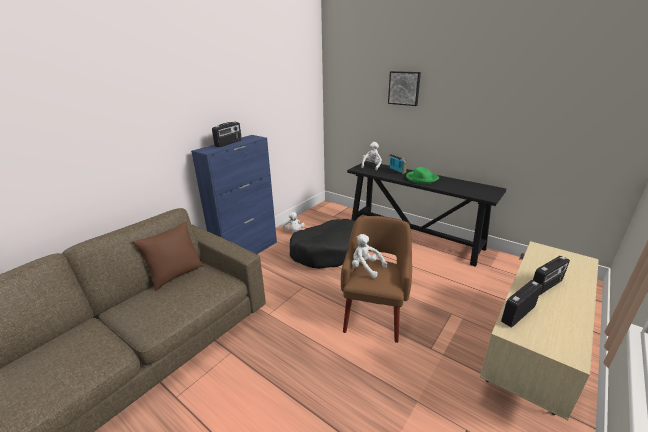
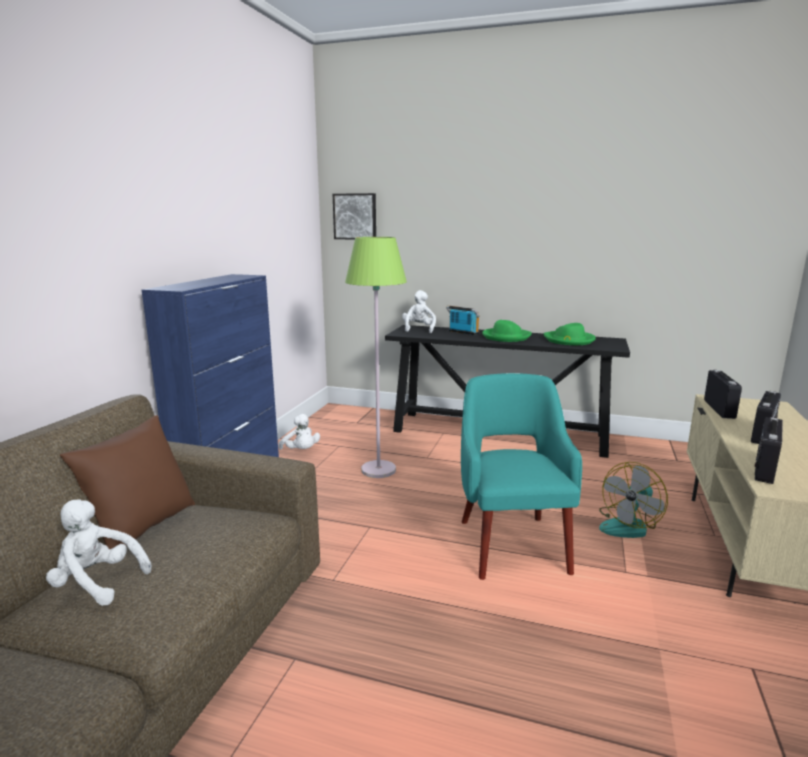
camera: 20 degrees left, 10 degrees down
(229, 143) = (205, 281): radio -> radio (719, 409)
(328, 251) = (378, 470): black dog bed -> green floor lamp
(366, 268) = (497, 459): white plush toy -> white plush toy (97, 582)
(374, 314) = (512, 544): brown armchair -> turquoise armchair
(404, 88) = (460, 207): picture -> picture (355, 216)
(455, 318) = (628, 525): none -> fan
(462, 186) = (569, 340): none -> green hat

